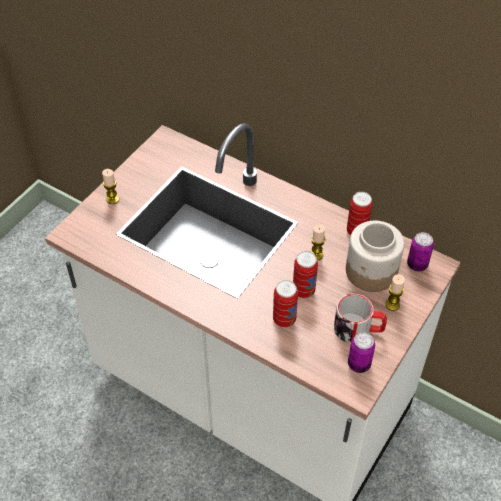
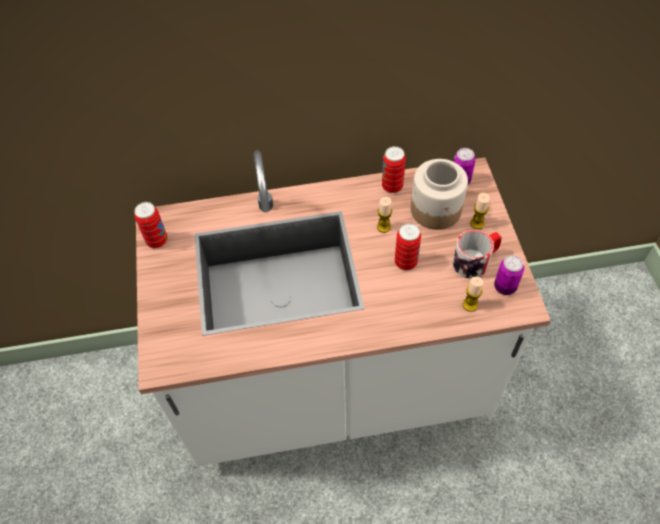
camera: 40 degrees left, 5 degrees up
(112, 199) = (164, 307): candle -> candle (470, 305)
(284, 319) = (417, 296): can -> can (157, 241)

